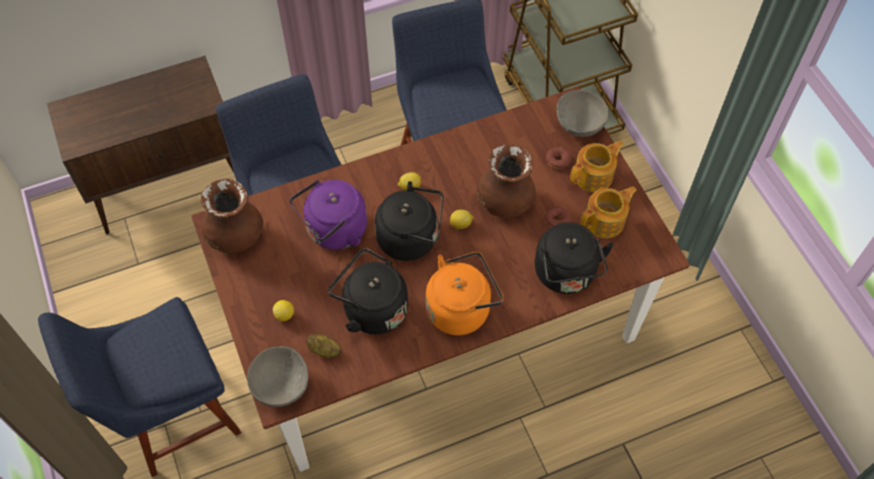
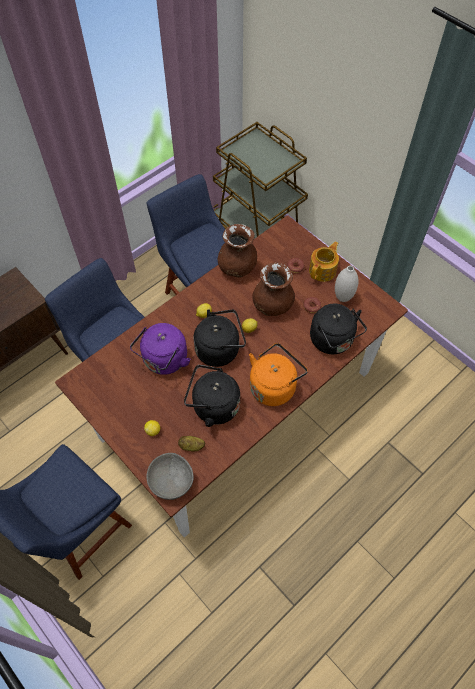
camera: 20 degrees left, 0 degrees up
(236, 237) = (94, 387): brown vase -> brown vase (237, 268)
(579, 125) = (299, 240): grey bowl -> none
(605, 221) = (343, 297): teapot -> white vase

